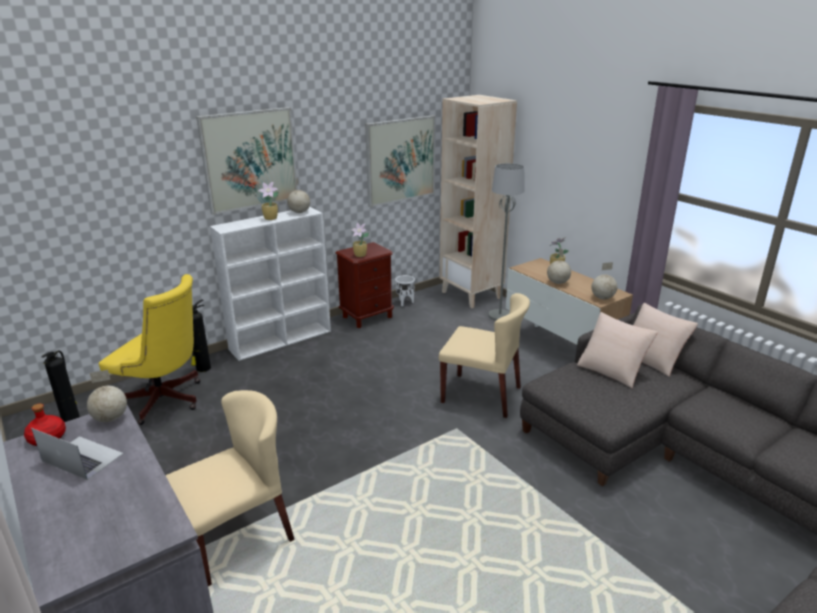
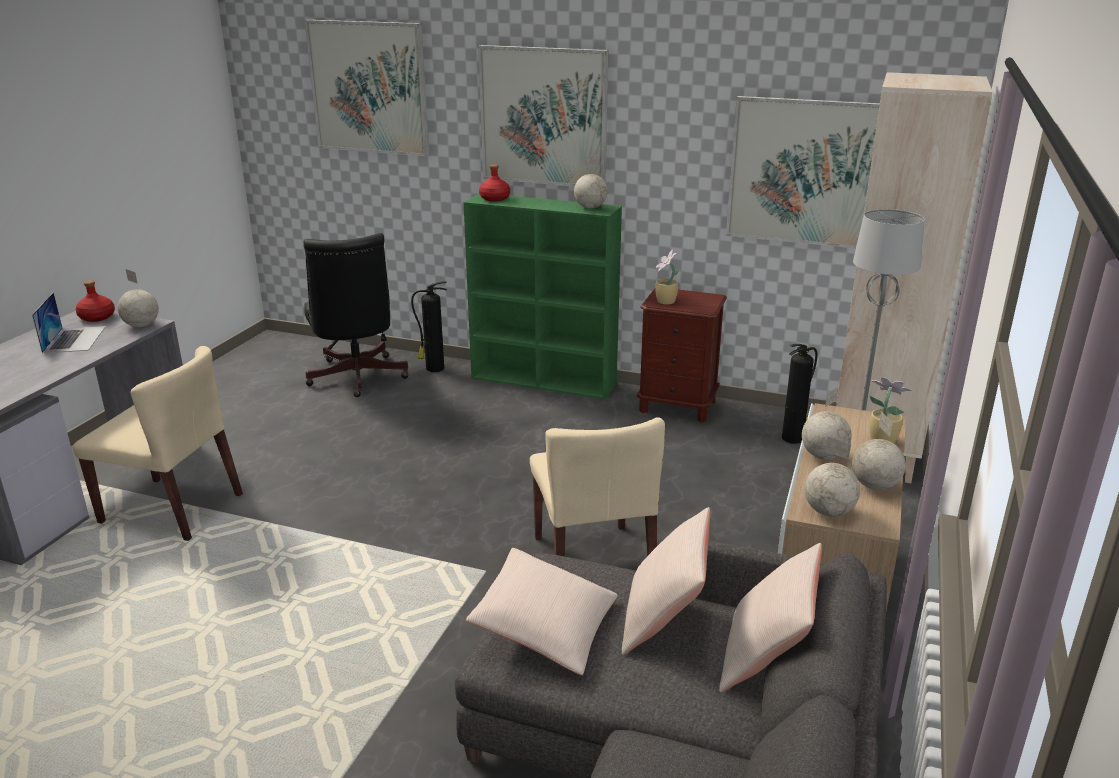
camera: 55 degrees right, 0 degrees up
(71, 419) = (289, 354): fire extinguisher -> fire extinguisher (793, 438)
(96, 166) = (369, 88): none -> picture
(165, 401) = (356, 379): yellow office chair -> black office chair
(232, 225) = (495, 198): none -> red bottle
(271, 218) = (546, 204): potted plant -> none
(282, 340) = (545, 381): white bookcase -> green bookcase
(405, 302) = (758, 415): white planter -> none
(590, 283) = (874, 486): none -> globe
(596, 400) = (545, 627): none -> beige pillow

